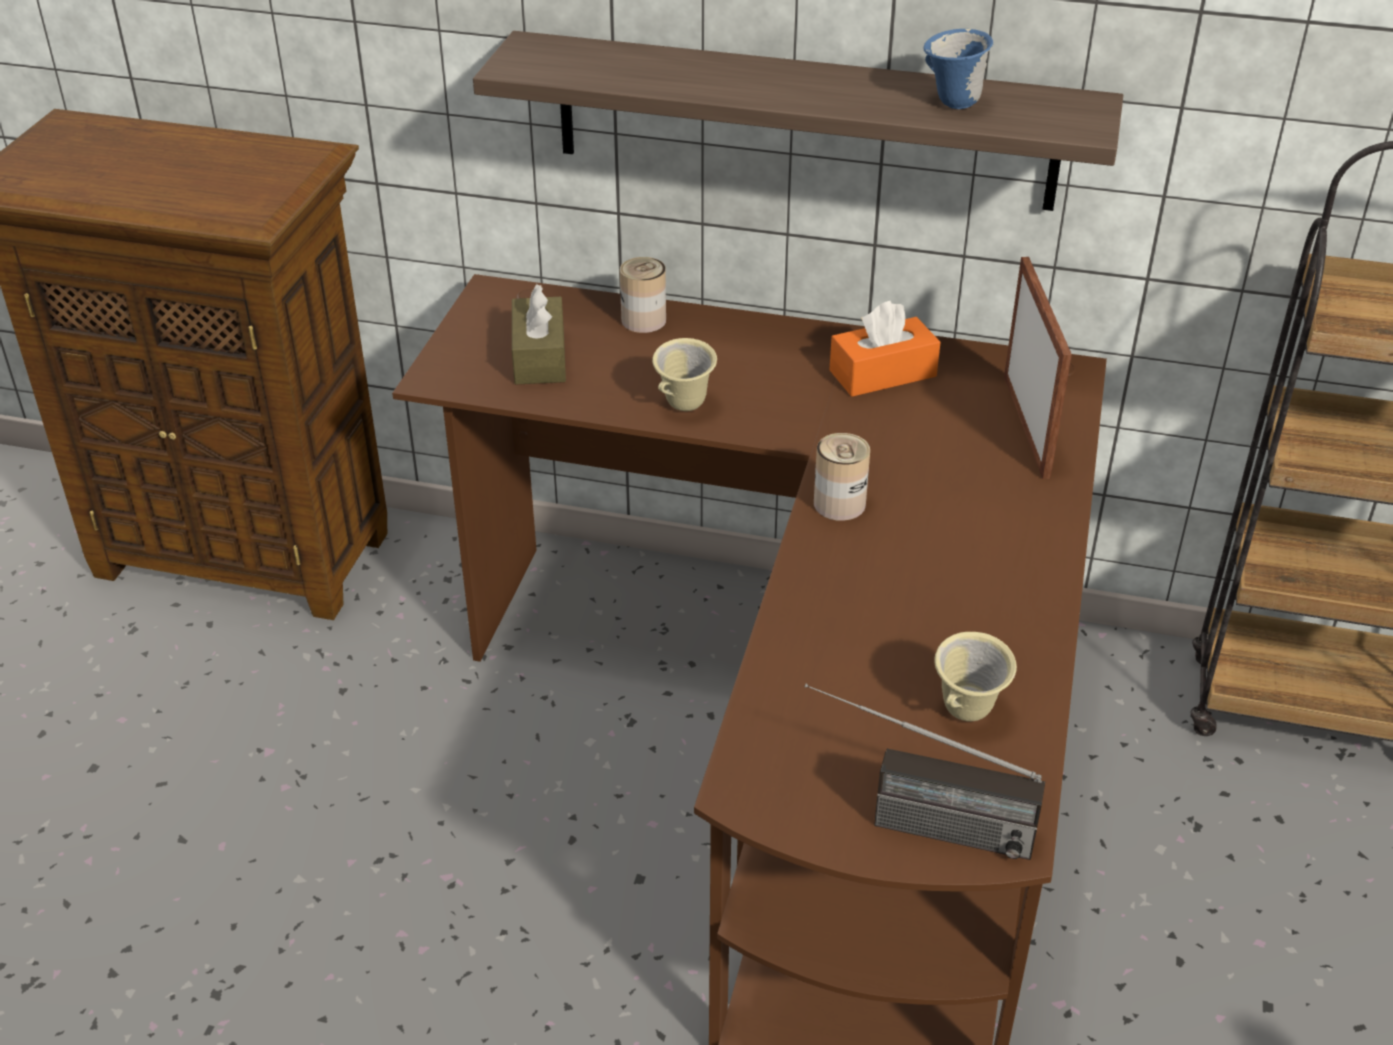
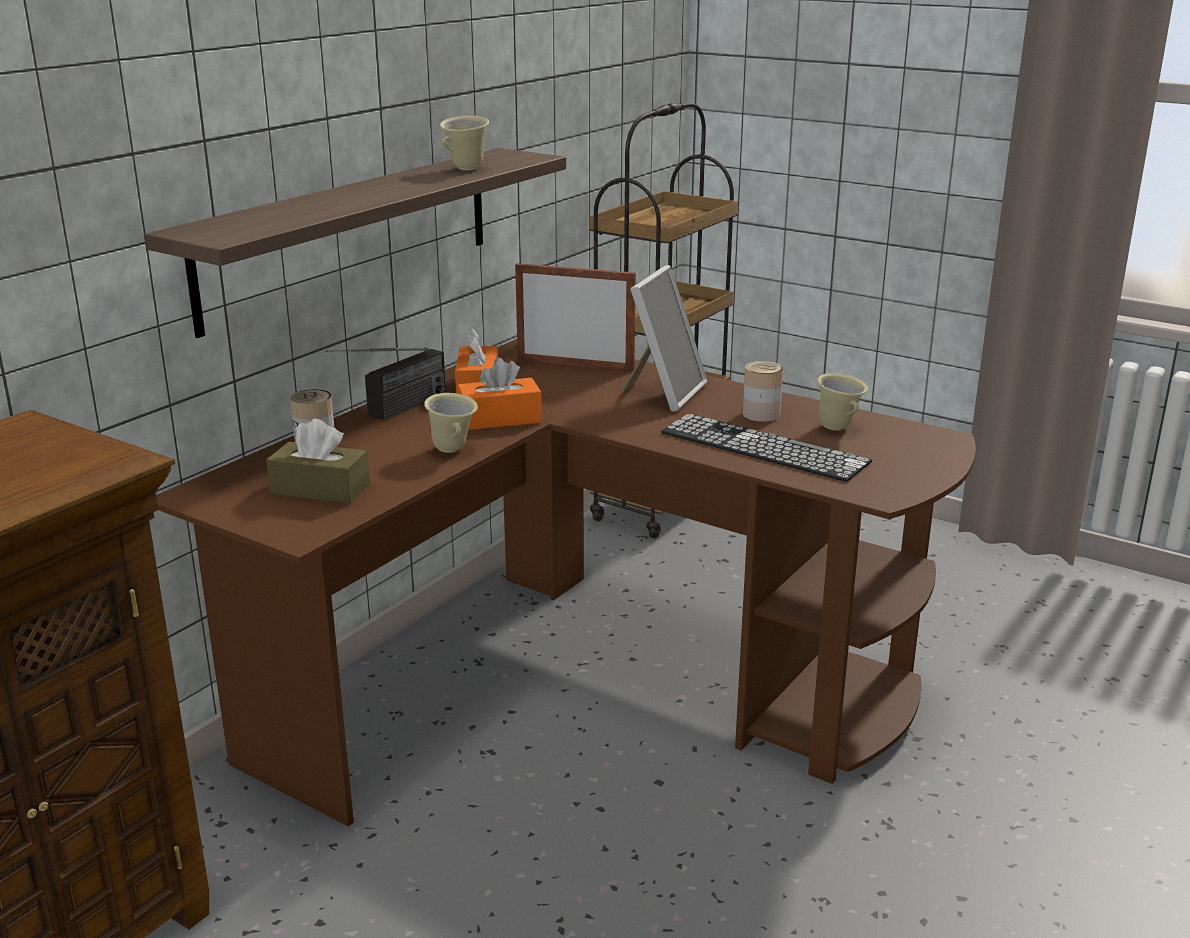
camera: 70 degrees left, 15 degrees down
(795, 415) = (499, 419): none -> orange tissue box
(839, 504) = (613, 424): can -> can (761, 414)
(845, 650) = (763, 447): none -> keyboard
(911, 822) = (923, 457): radio -> radio (392, 412)
(952, 104) = (466, 169): blue mug -> beige mug
(979, 523) = (663, 393): none -> picture frame

